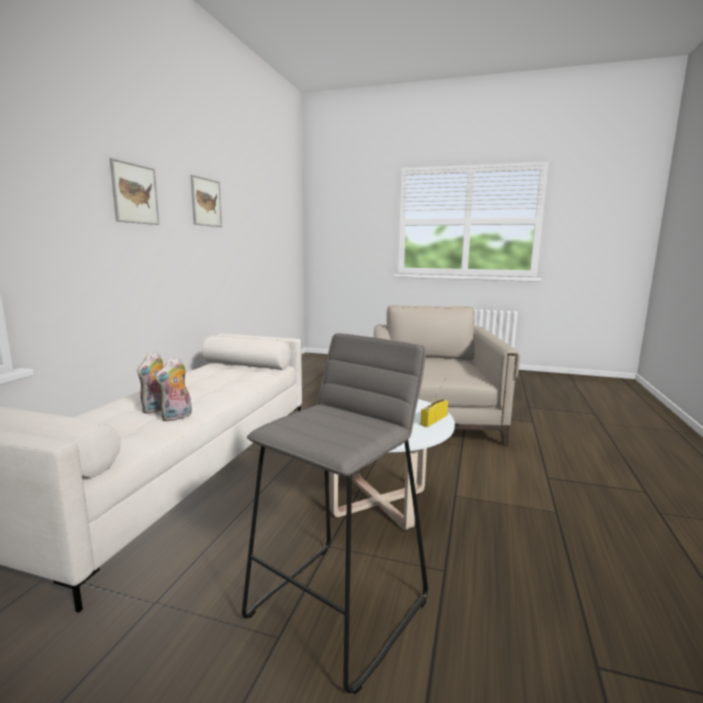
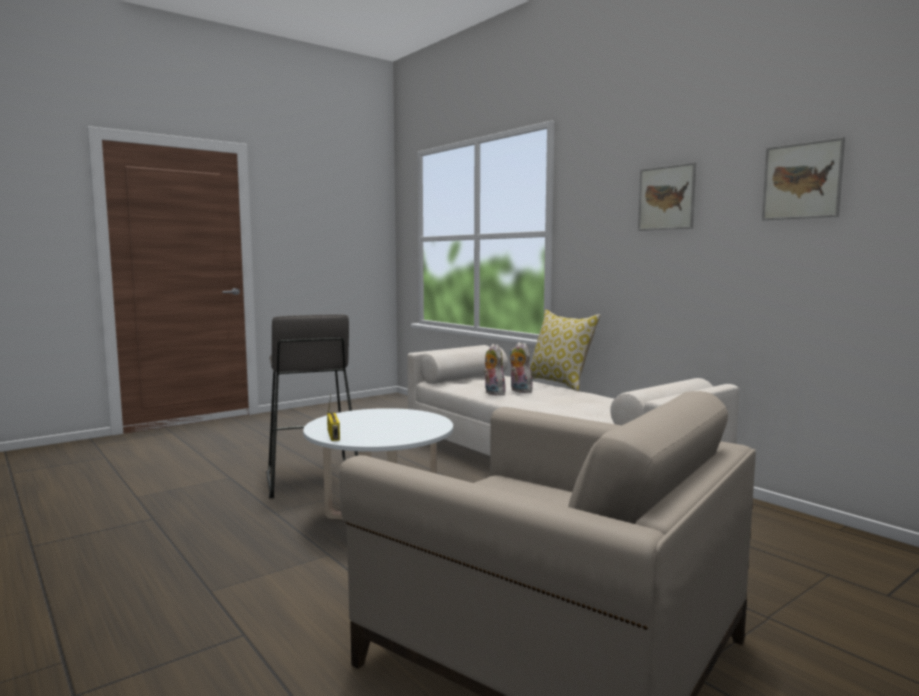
camera: 125 degrees right, 5 degrees down
(94, 403) = (560, 383): none -> pillow

